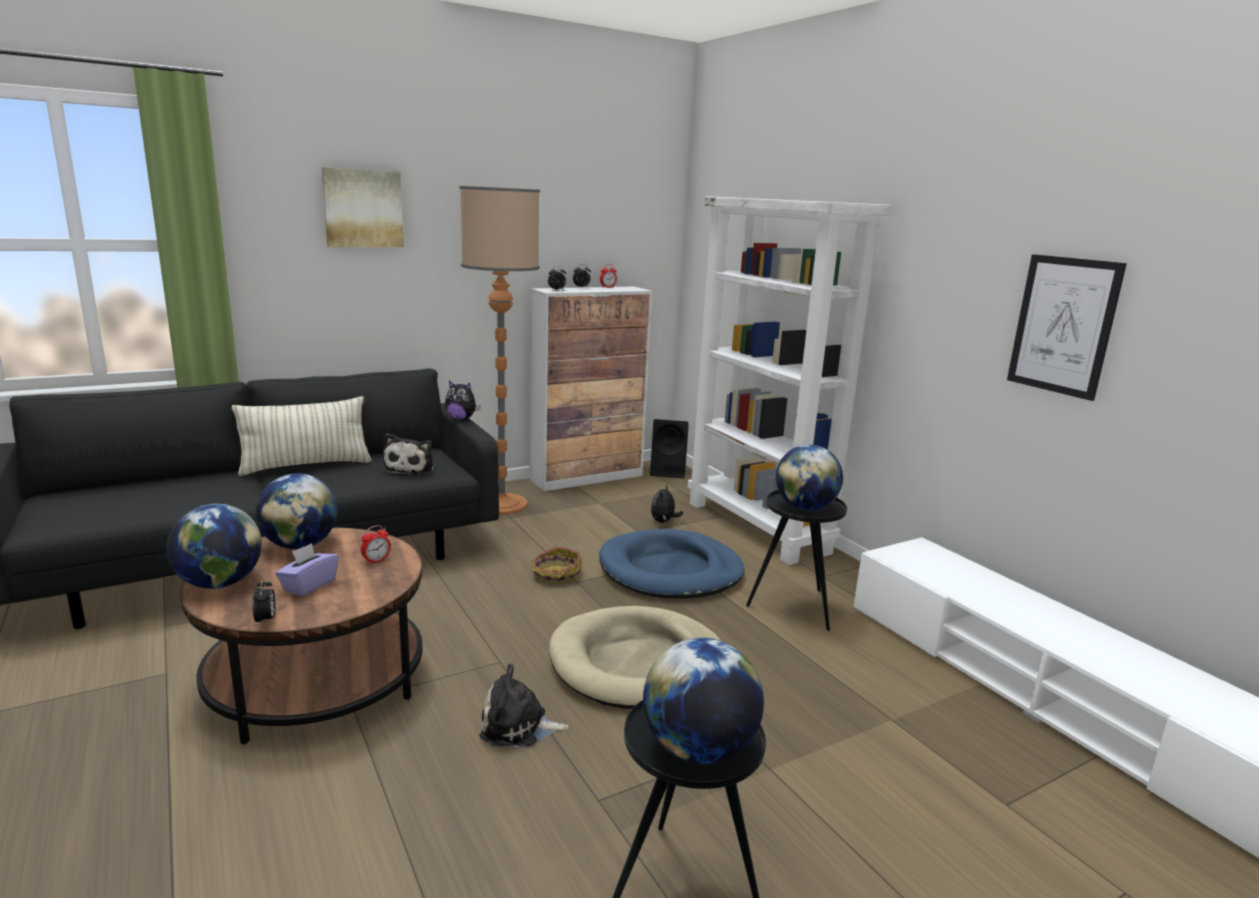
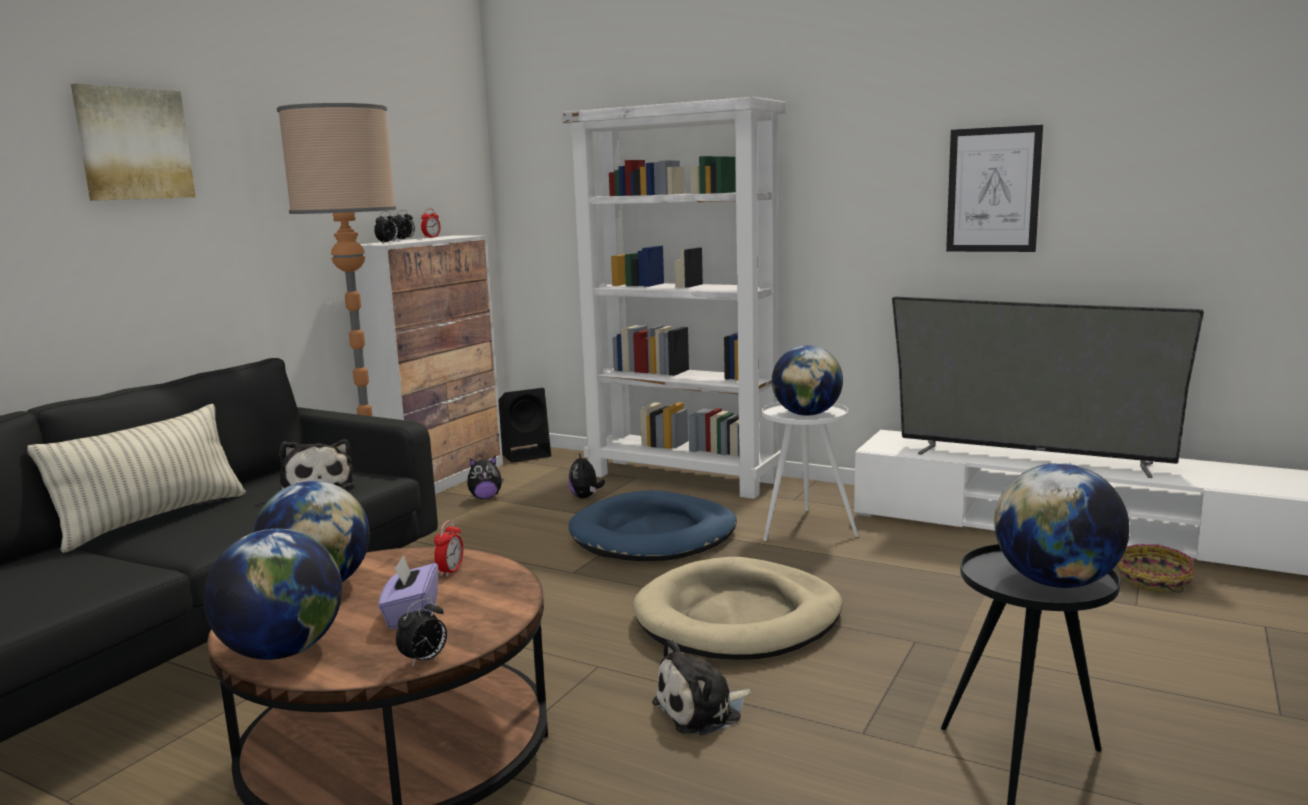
camera: 30 degrees left, 5 degrees down
(266, 620) = (424, 660): alarm clock -> alarm clock turned 90 degrees clockwise
(461, 419) = (341, 415): plush toy -> plush toy (485, 497)
(555, 575) = (541, 574): basket -> basket (1154, 582)
(793, 607) = (804, 529): black side table -> white side table
(1023, 614) = (1030, 458): none -> television

